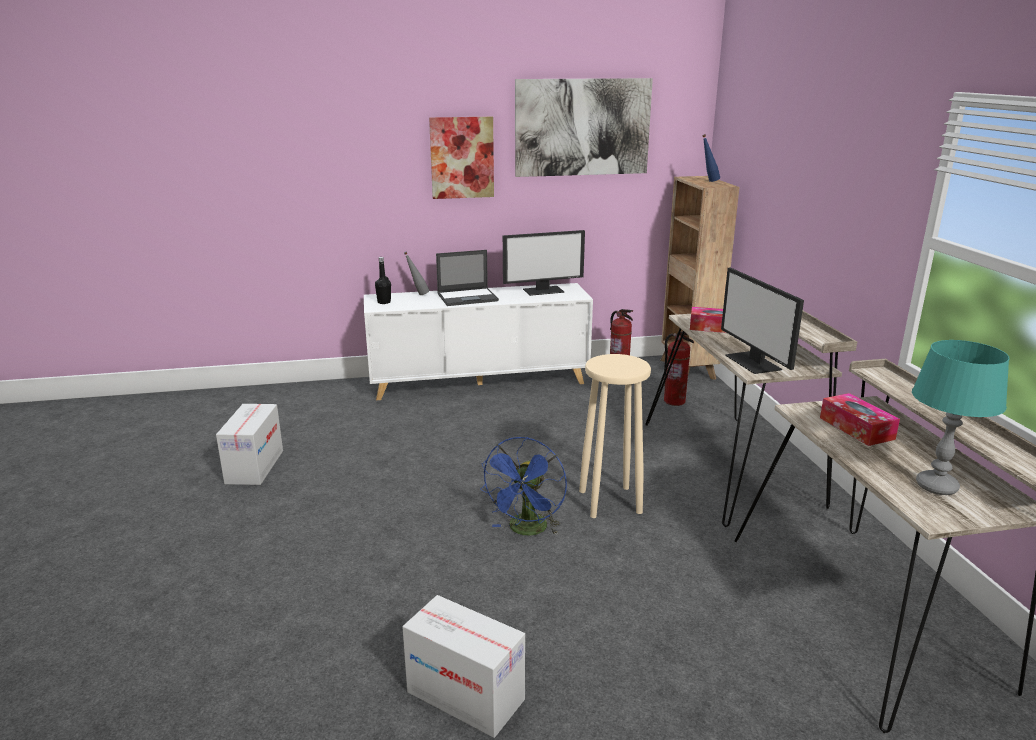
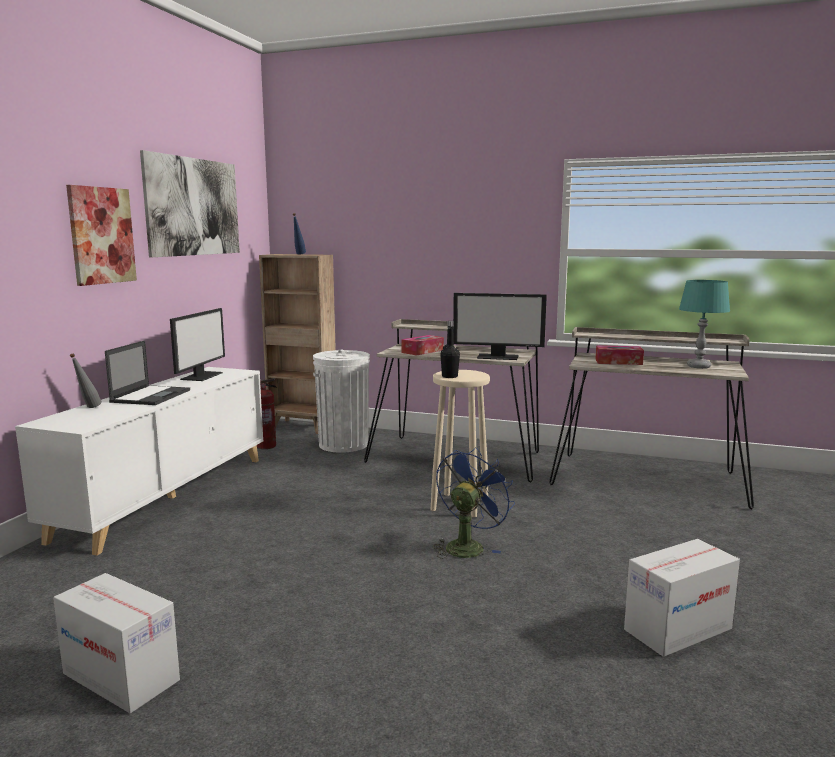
camera: 60 degrees left, 10 degrees down
(384, 302) = (72, 422): black bottle -> black bottle (449, 376)
(526, 531) = (467, 545): blue fan -> blue fan turned 105 degrees counterclockwise
(674, 401) = (343, 444): fire extinguisher -> white trash can

